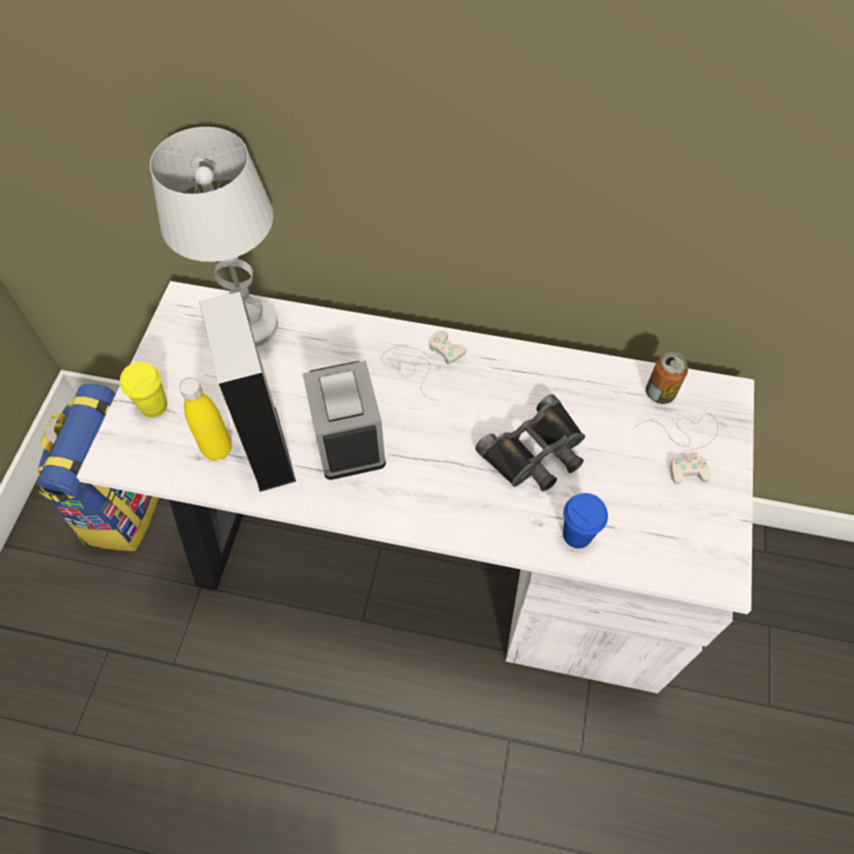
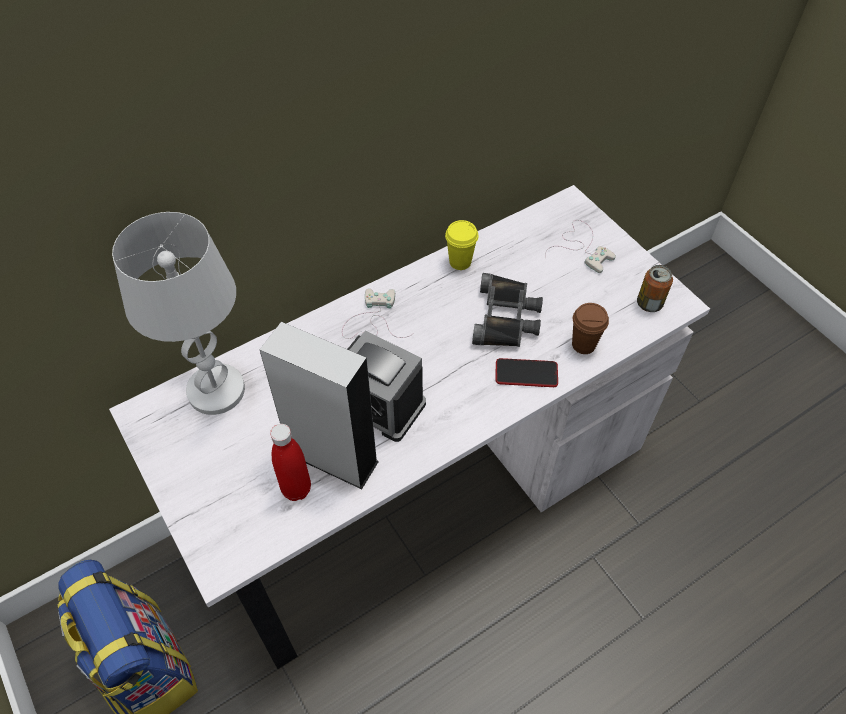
camera: 45 degrees left, 5 degrees down
(154, 406) = (209, 503): yellow cup -> yellow cup (460, 262)
(217, 449) = (296, 489): yellow bottle -> red bottle
(494, 515) = (526, 373): none -> phone
(577, 535) = (583, 345): blue cup -> brown cup
(660, 393) = (534, 229): can -> can (649, 304)

